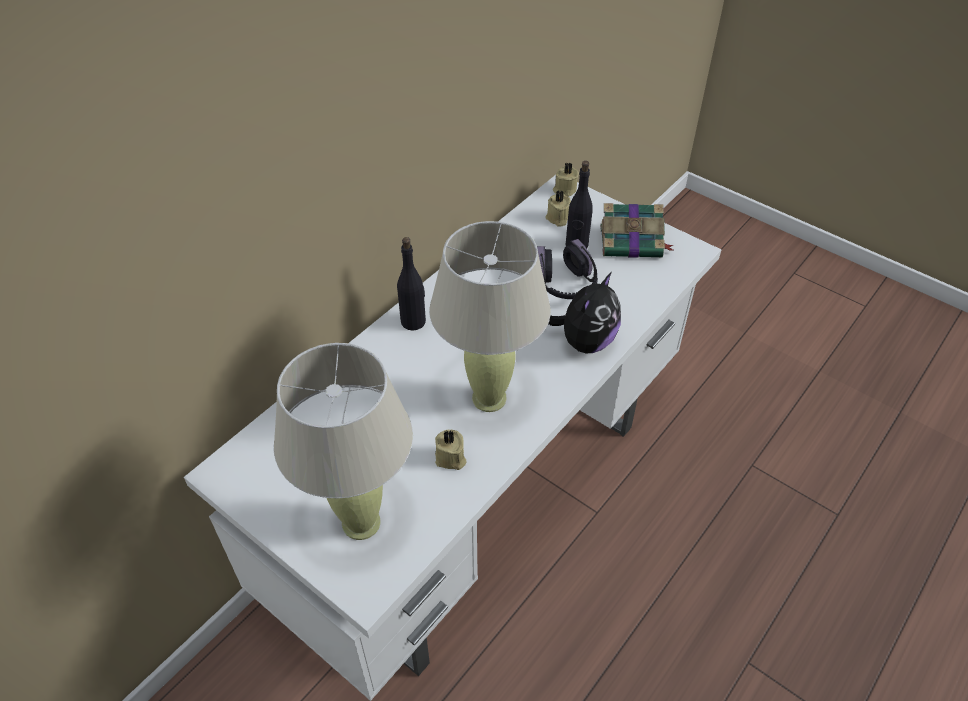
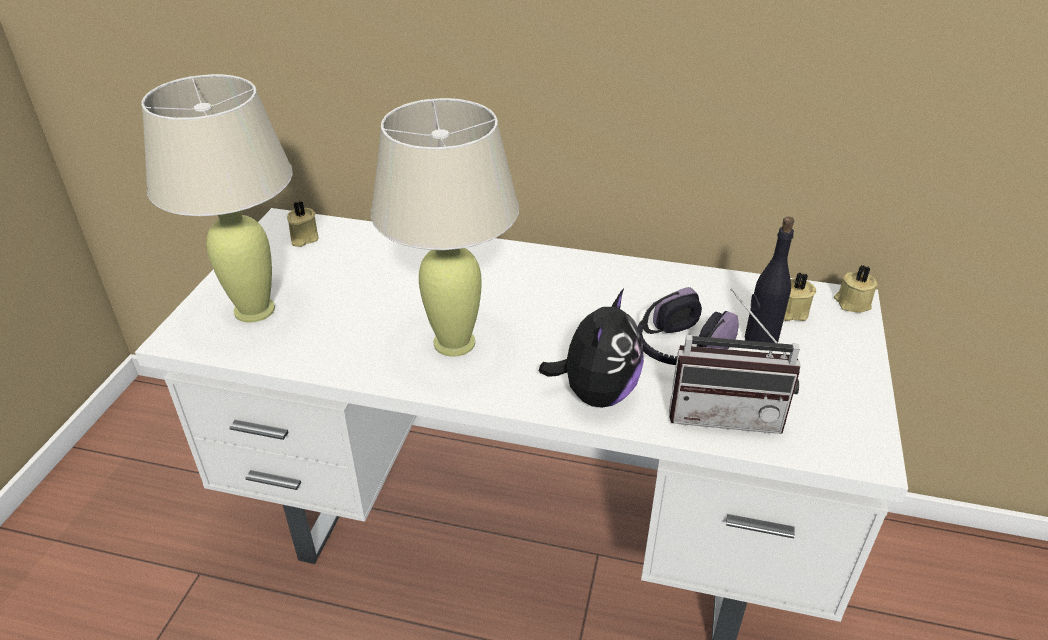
camera: 65 degrees right, 10 degrees down
(413, 321) = (528, 261): black bottle -> none
(450, 458) = (356, 341): beige candle -> beige candle (303, 238)
(585, 341) = (596, 393): plush toy -> plush toy turned 75 degrees counterclockwise
(632, 242) = (819, 388): book -> none
(632, 290) = (725, 412): none -> radio

